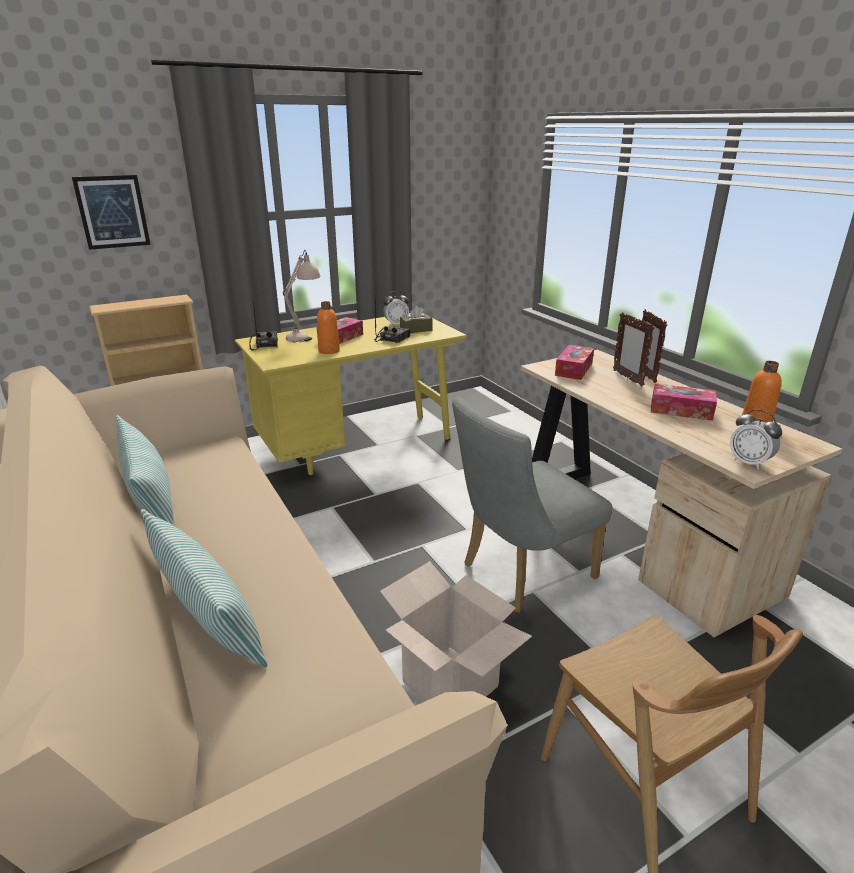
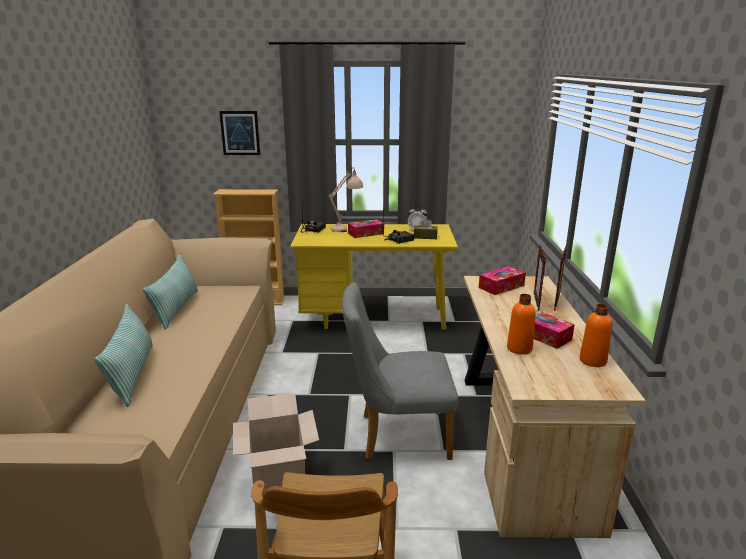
camera: 30 degrees right, 5 degrees down
(329, 351) = (346, 241): orange bottle -> orange bottle (519, 348)
(749, 462) = (533, 385): alarm clock -> none

